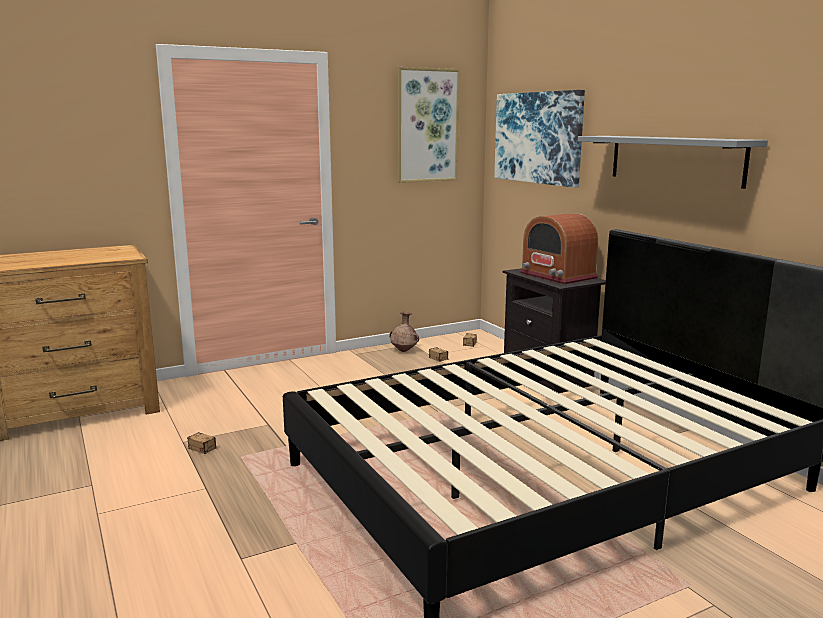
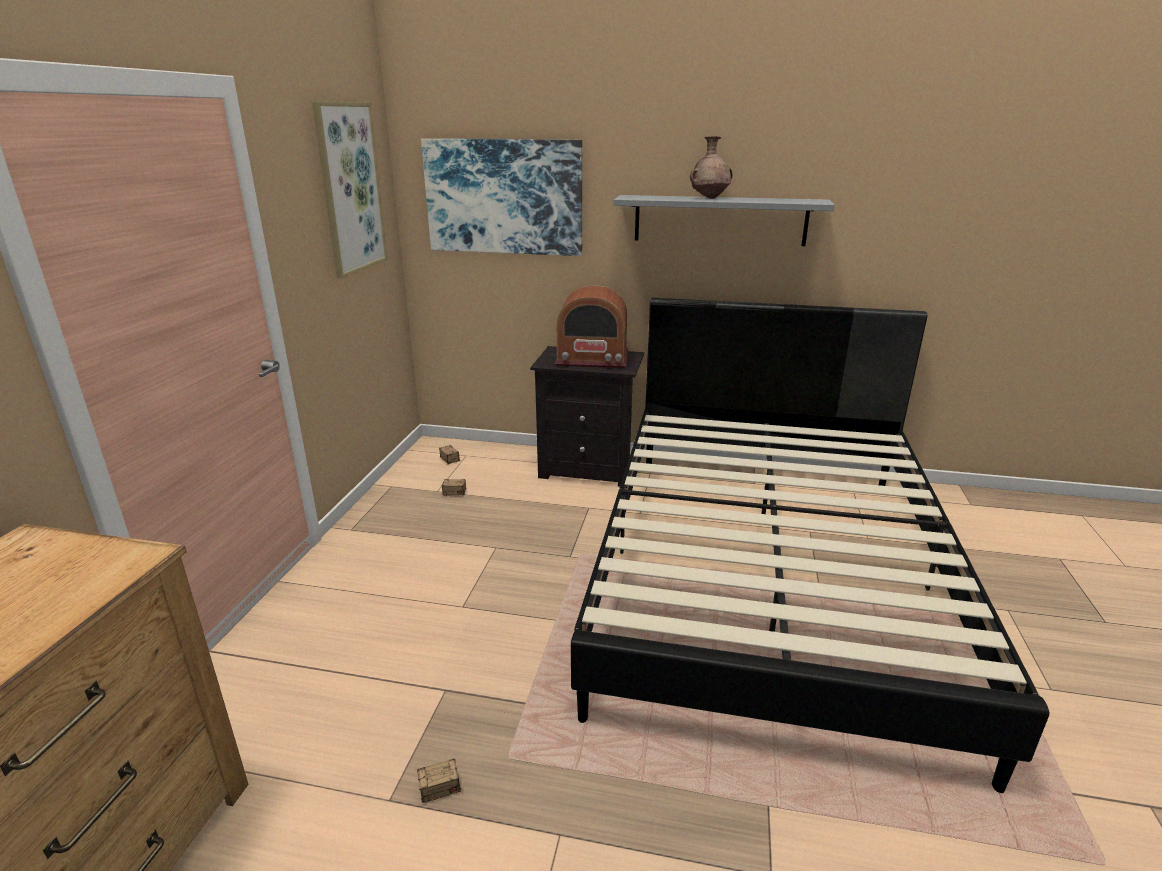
camera: 50 degrees left, 10 degrees up
(404, 351) = (399, 499): brown vase -> brown vase (710, 198)

